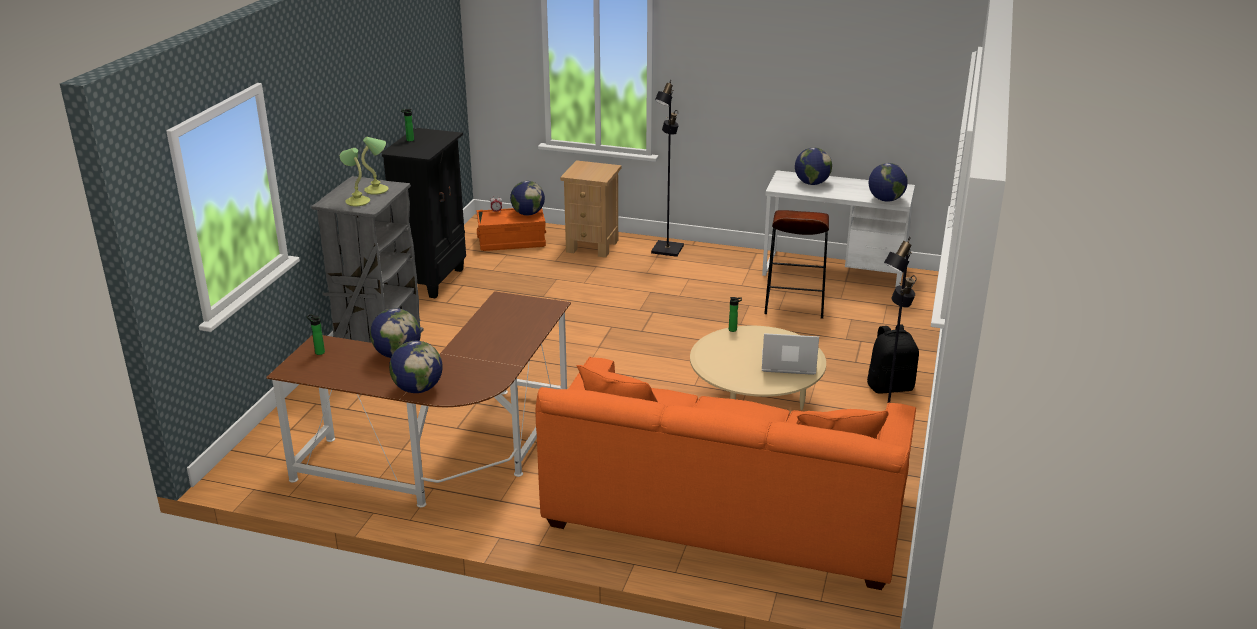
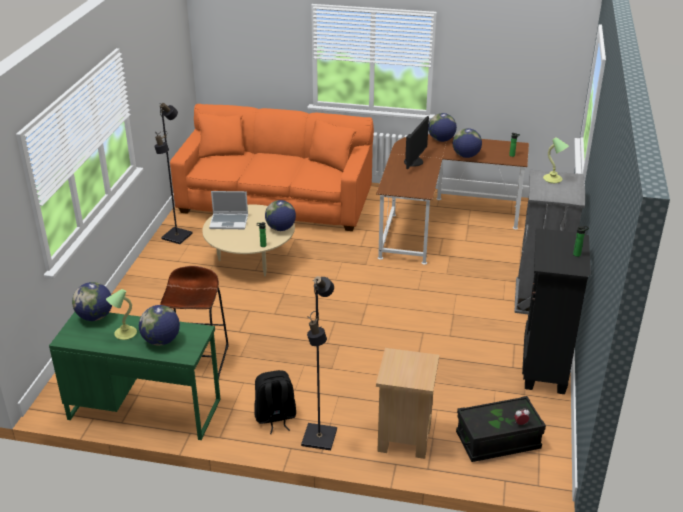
camera: 175 degrees right, 5 degrees up
(377, 190) = (548, 190): table lamp -> table lamp (124, 333)
(490, 348) = (414, 162): none -> monitor
(512, 241) = (498, 441): orange storage box -> black storage box
(528, 214) = (483, 424): globe -> globe (281, 228)
(833, 272) = (144, 409): white desk -> green desk
(890, 387) = (150, 280): black backpack -> black backpack (275, 418)

